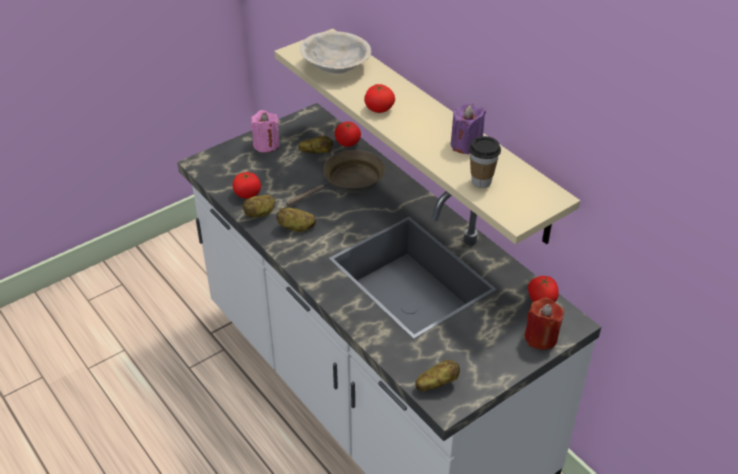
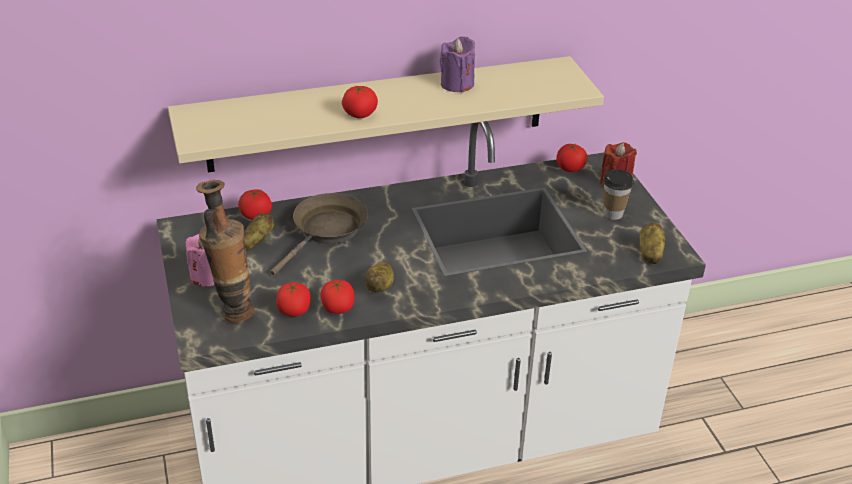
camera: 70 degrees left, 5 degrees down
(235, 167) = (232, 309): none -> vase
(260, 213) = (338, 308): potato -> tomato
(335, 66) = (254, 121): beige bowl -> none
(349, 181) = (326, 231): brown frying pan -> brown frying pan turned 45 degrees clockwise
(481, 181) = (518, 91): cup -> cup (613, 214)

